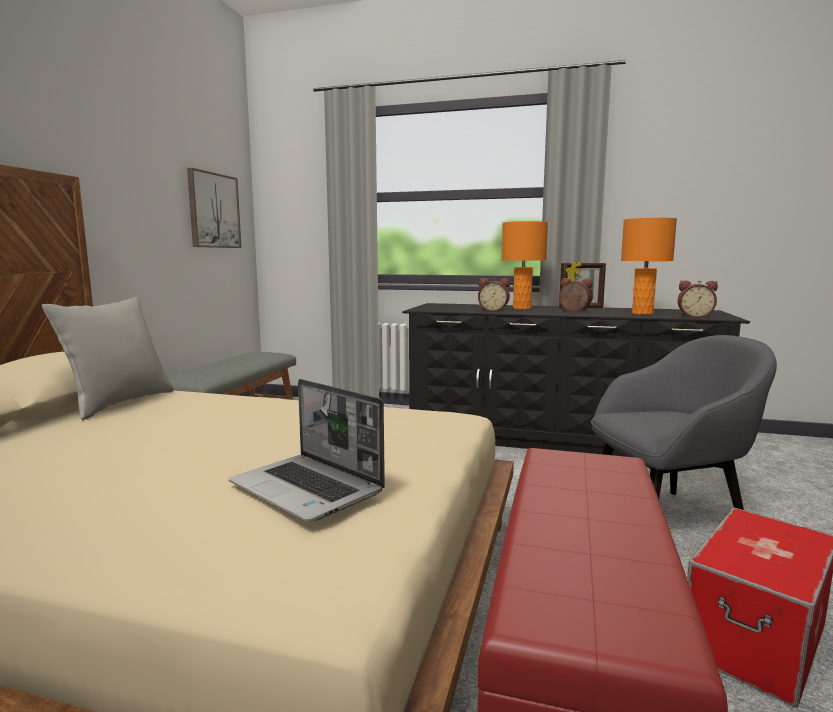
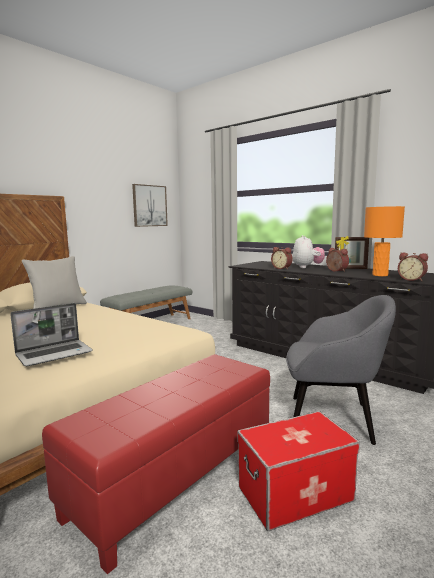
camera: 25 degrees right, 0 degrees up
(308, 489) = (55, 354): laptop -> laptop turned 105 degrees counterclockwise
(521, 308) = (307, 267): orange table lamp -> plush toy

